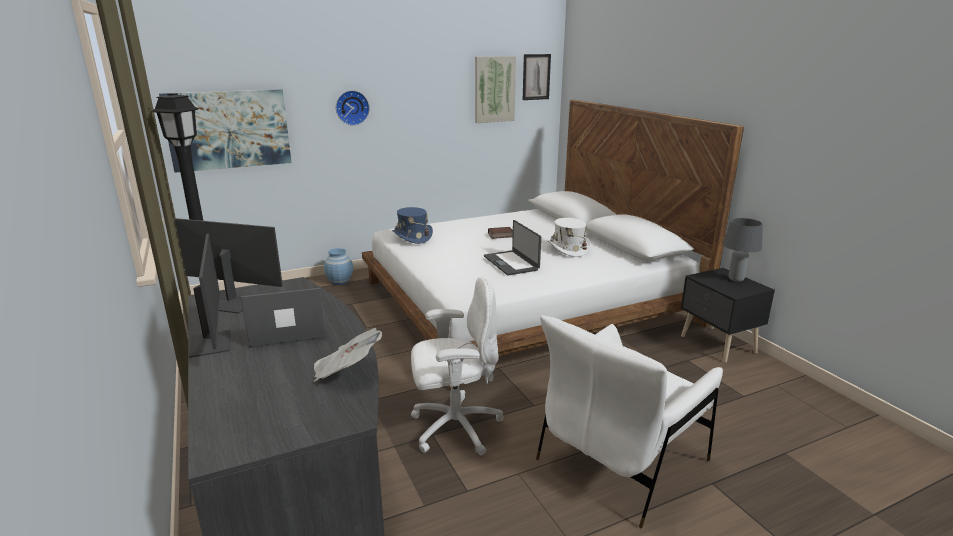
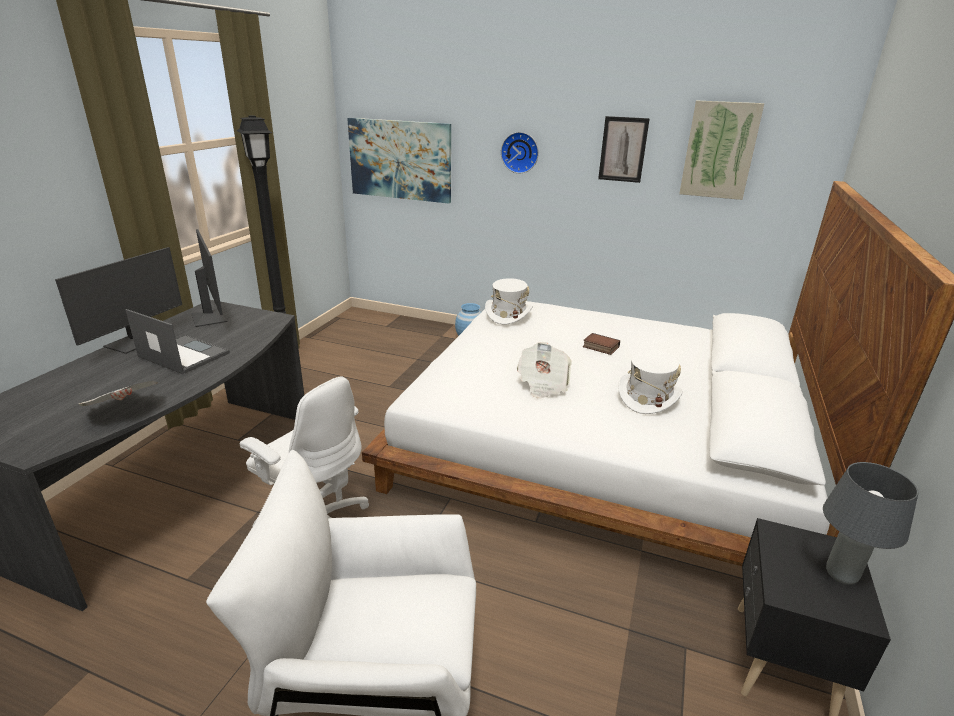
camera: 45 degrees right, 5 degrees up
(412, 237) = (508, 314): blue hat -> white hat
(511, 263) = (543, 384): laptop -> newspaper
(536, 77) = (799, 138): picture -> picture (623, 149)

